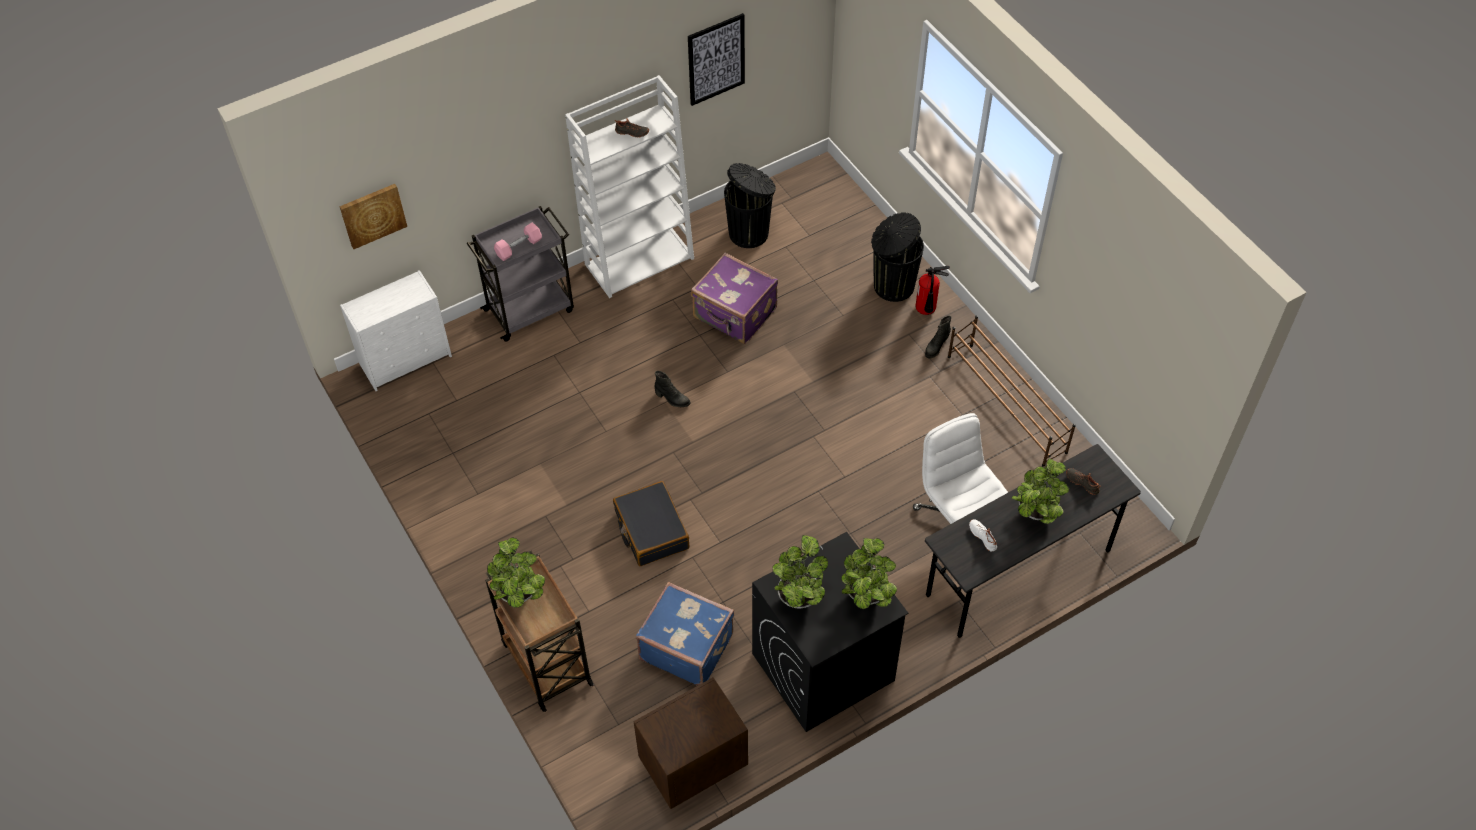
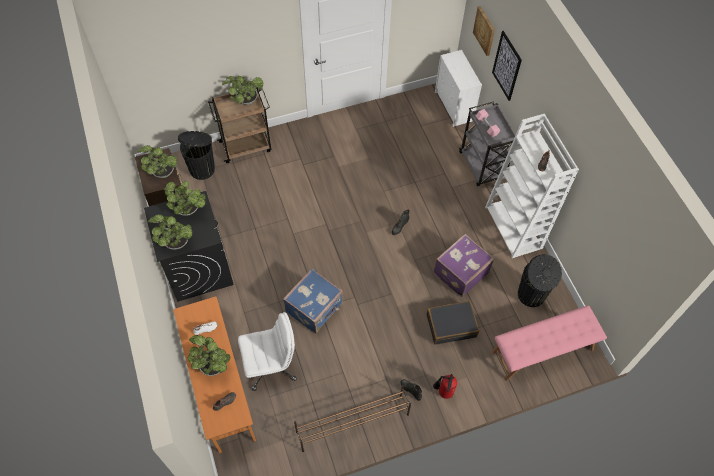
camera: 100 degrees right, 5 degrees up
(651, 530) = (310, 202): black suitcase -> black suitcase (451, 325)
(686, 646) = (234, 207): blue suitcase -> blue suitcase (315, 308)
(693, 714) = (162, 172): none -> potted plant
(716, 59) = (602, 213): picture -> picture (506, 66)
(831, 215) = (543, 351): none -> pink bench
(892, 286) = (470, 375): black trash can -> black trash can (202, 168)
(1018, 574) = (221, 390): grey desk -> orange desk

